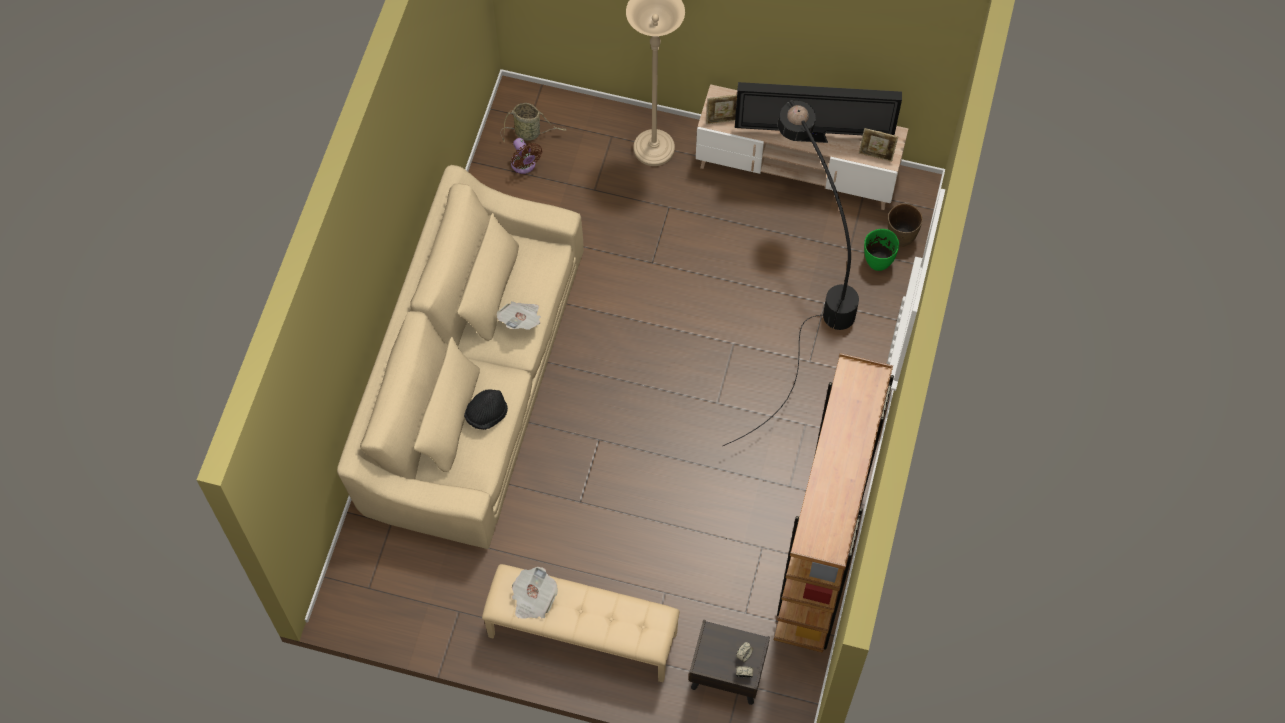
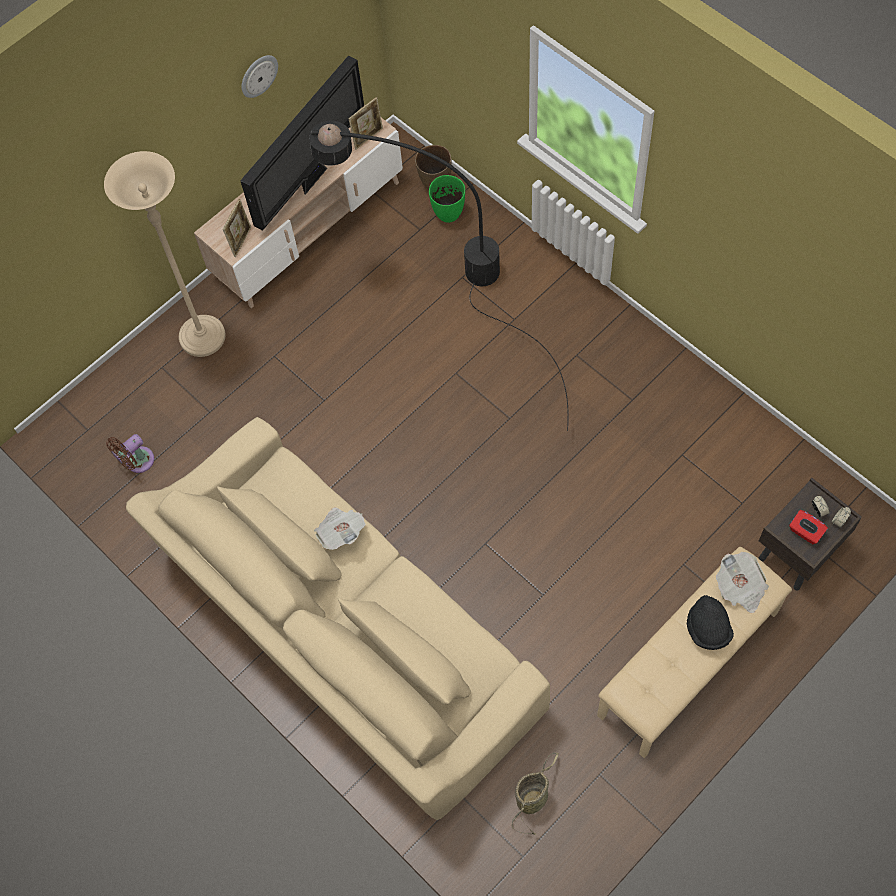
camera: 55 degrees left, 0 degrees up
(486, 414) = (428, 620): black hat -> black hat (708, 628)
(524, 165) = (137, 462): brown fan -> brown fan turned 135 degrees clockwise
(529, 133) = (104, 439): basket -> basket (533, 797)
(533, 598) = (660, 678): newspaper -> newspaper (740, 587)
(719, 653) = (805, 532): none -> red tissue box
(819, 560) = (722, 413): brown bookcase -> none
(825, 39) = (258, 75): none -> wall clock

